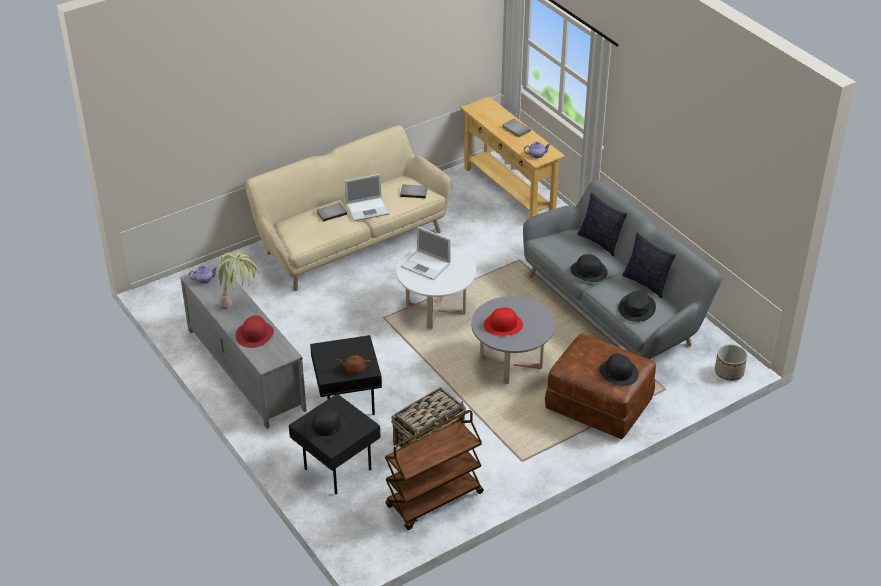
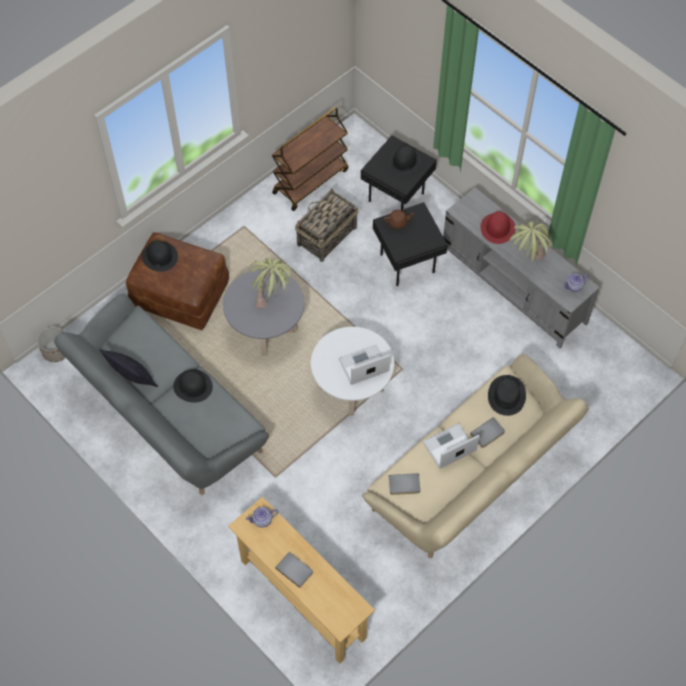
camera: 170 degrees right, 20 degrees up
(426, 265) = (363, 366): laptop -> laptop turned 45 degrees counterclockwise
(503, 324) = (272, 298): red hat -> potted plant
(600, 242) = (182, 435): pillow -> none
(636, 308) = (142, 341): black hat -> black hat (506, 396)

